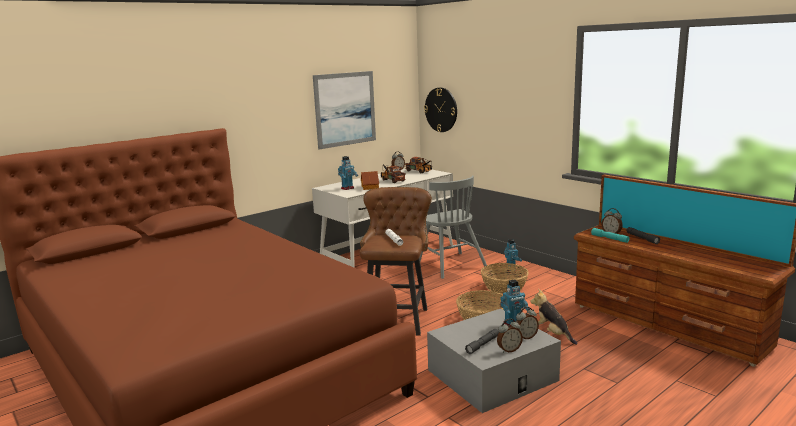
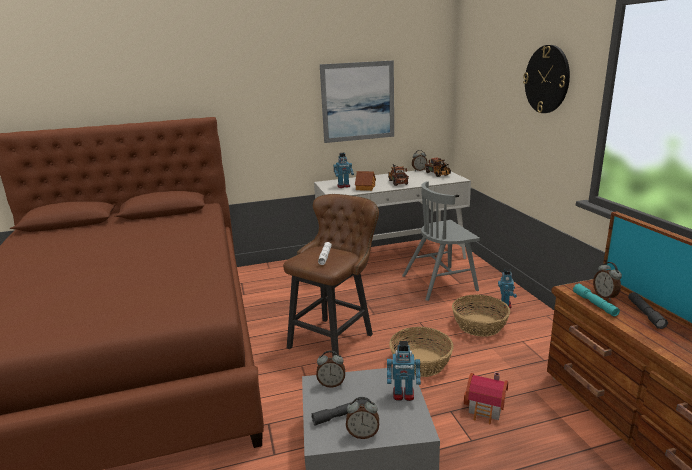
camera: 25 degrees right, 5 degrees up
(441, 109) = (471, 106): wall clock -> wall clock (547, 79)
(449, 264) = (443, 282): grey chair -> grey chair turned 75 degrees clockwise
(526, 337) = (401, 420): alarm clock -> alarm clock (331, 384)
(552, 333) = (486, 409): plush toy -> toy house

